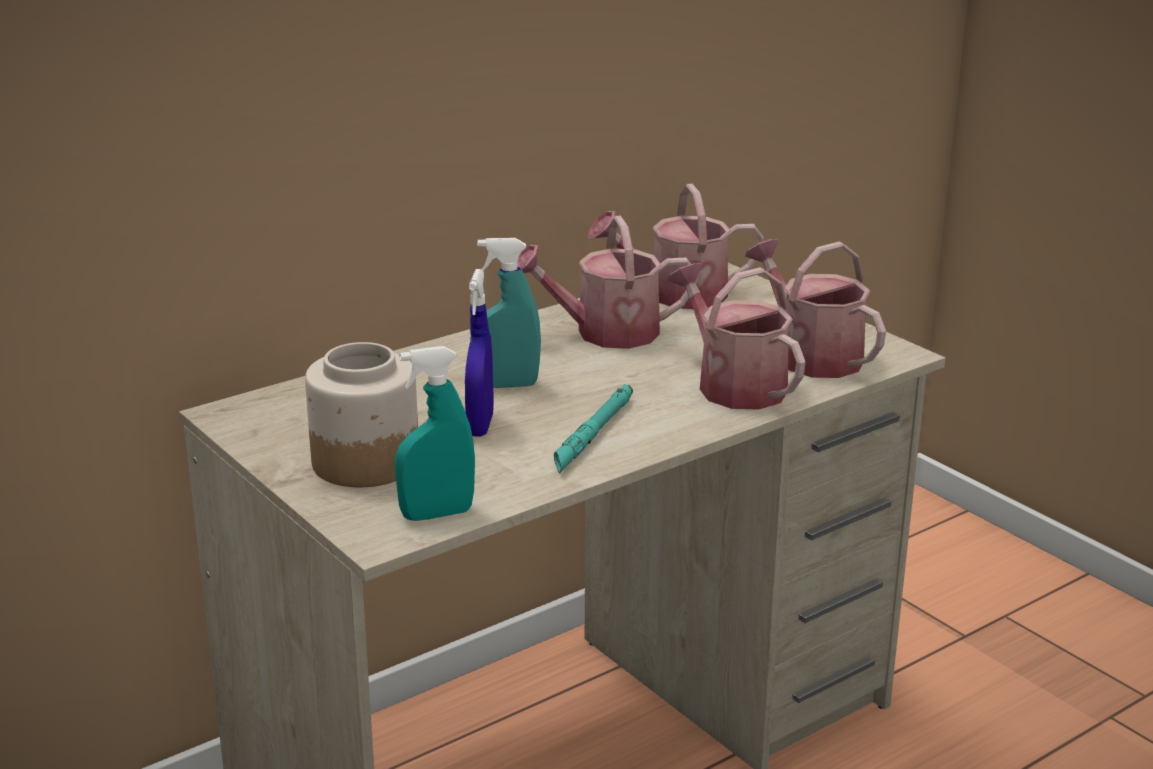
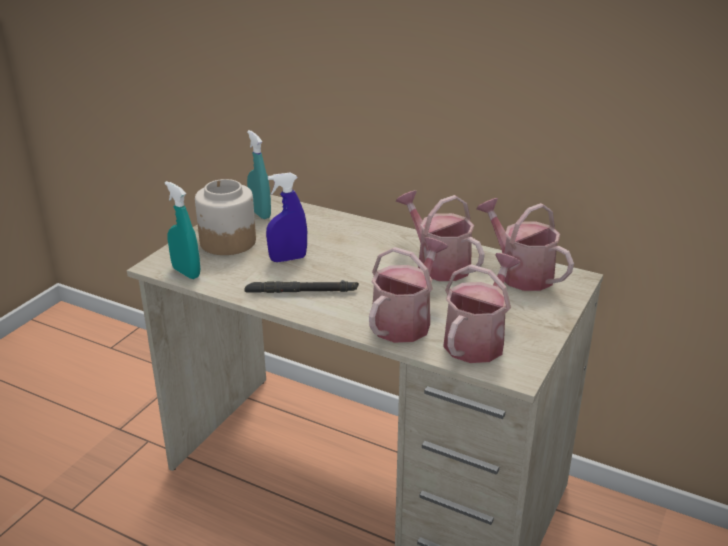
camera: 65 degrees right, 5 degrees up
(506, 385) = (342, 253): turquoise spray bottle -> turquoise spray bottle (260, 213)
(593, 434) = (302, 292): turquoise flashlight -> black flashlight

